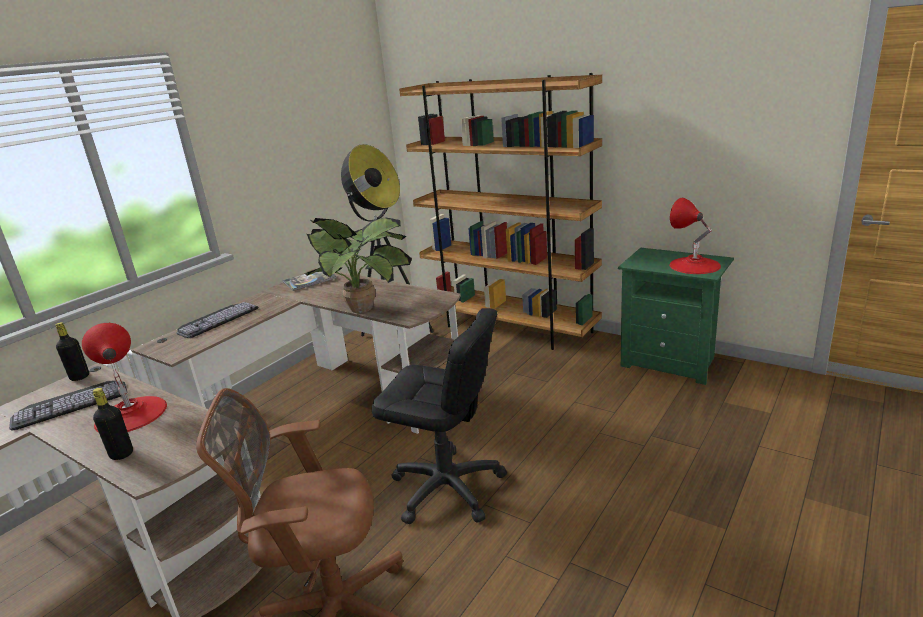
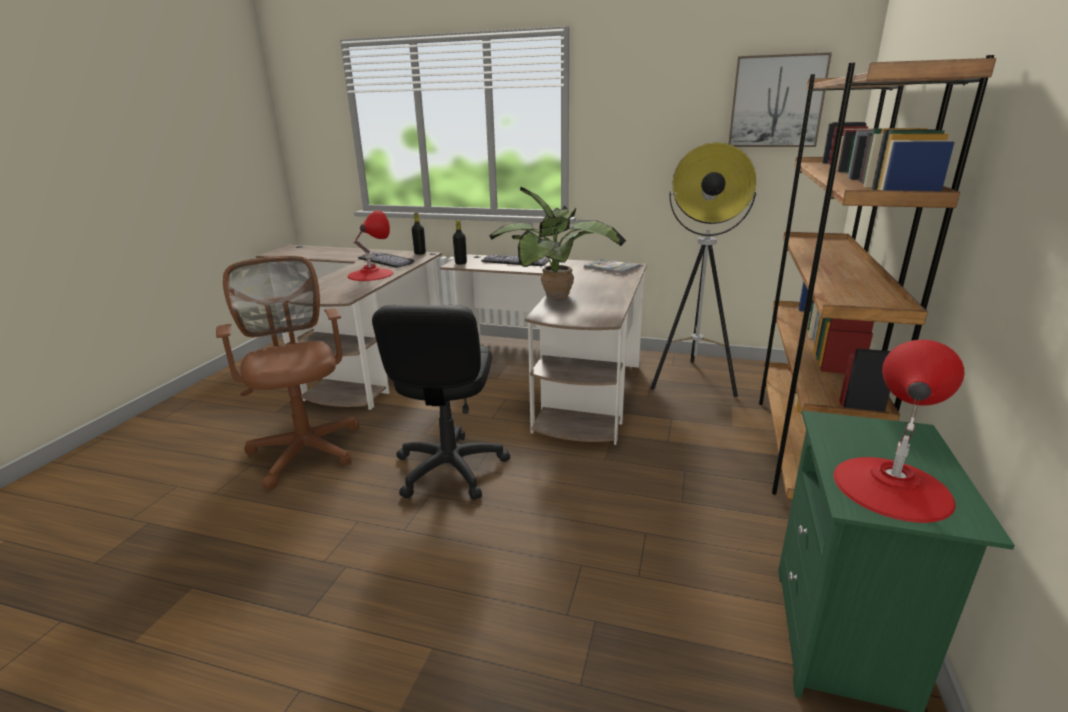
camera: 70 degrees right, 0 degrees up
(121, 454) = (323, 284): black bottle -> black bottle (461, 263)
(344, 107) = (776, 102): none -> picture

